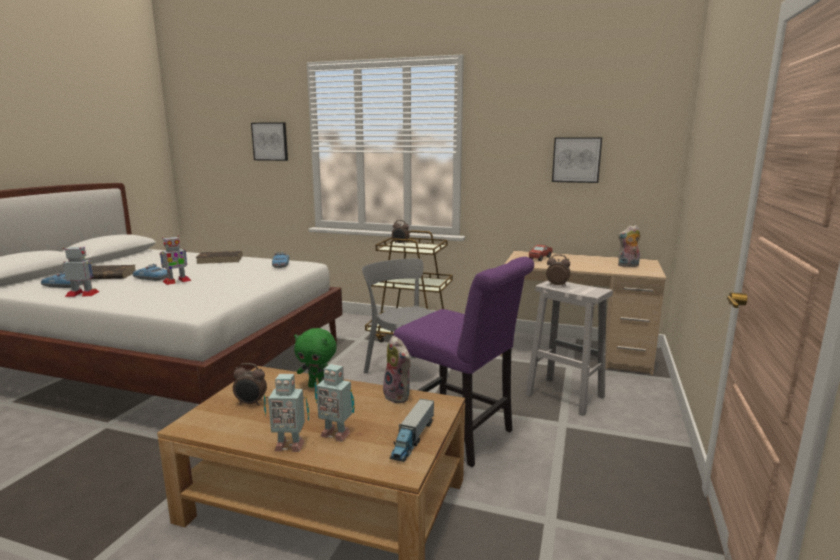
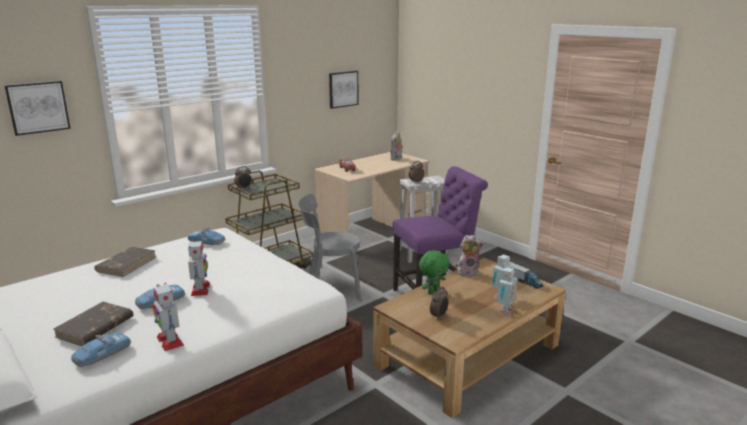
camera: 60 degrees left, 5 degrees up
(83, 294) = (169, 341): toy robot -> toy robot turned 60 degrees counterclockwise

